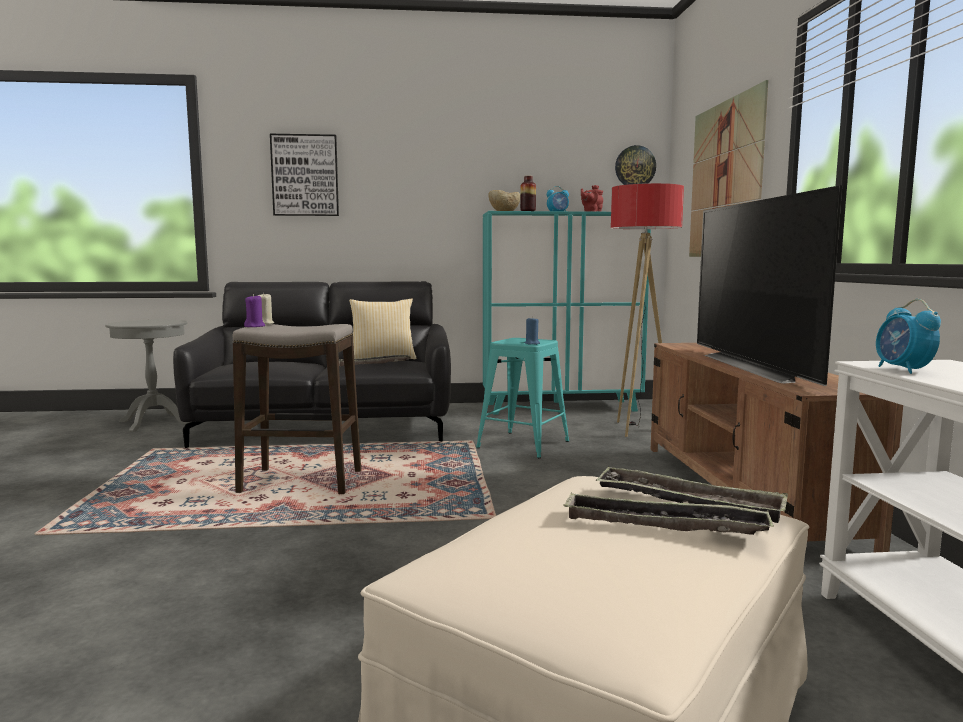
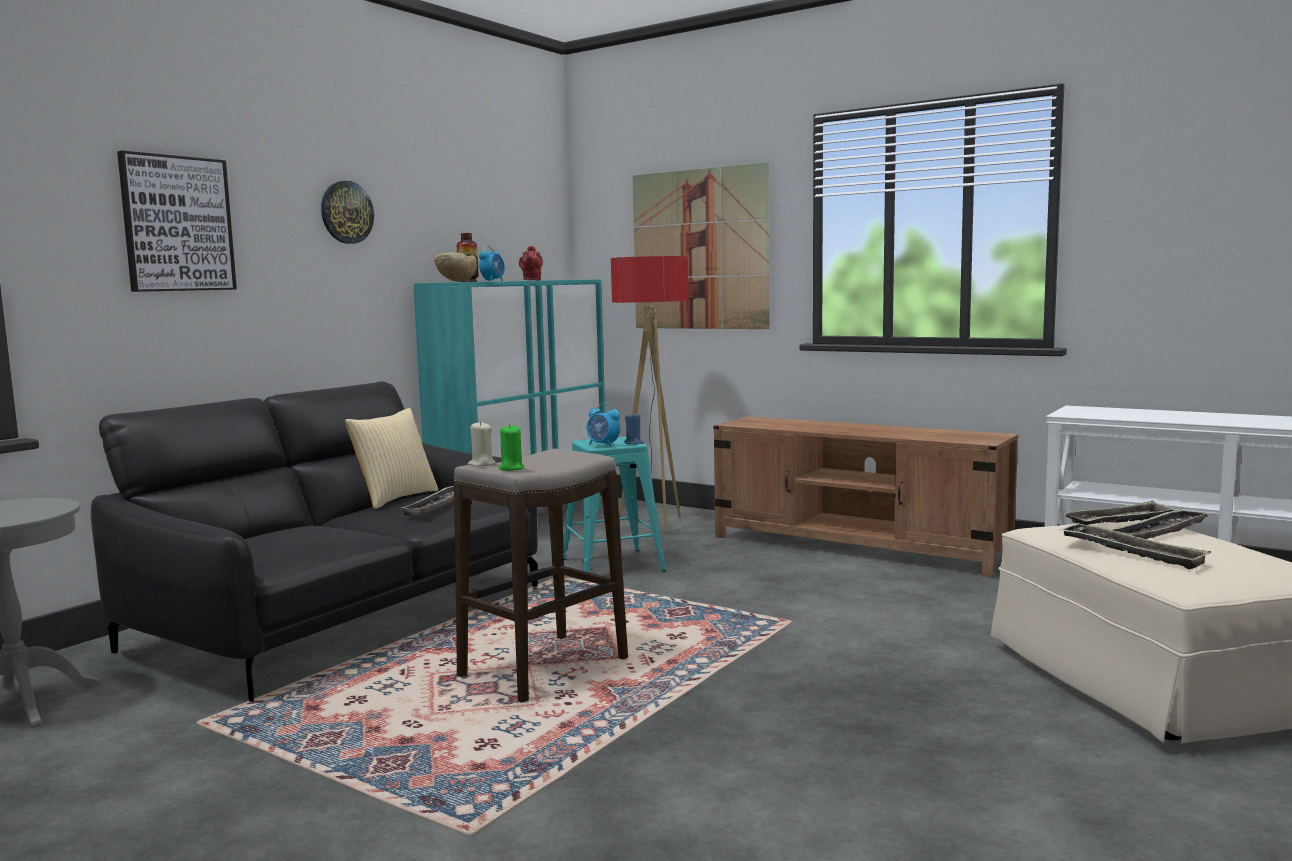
camera: 50 degrees left, 0 degrees up
(255, 326) = (511, 468): purple candle -> green candle
(525, 522) = (1131, 552): none -> tray
(635, 167) = (544, 222): wall clock -> wall clock (346, 212)
(759, 367) = (882, 431): television -> none
(903, 370) = (1098, 415): alarm clock -> alarm clock (603, 445)

